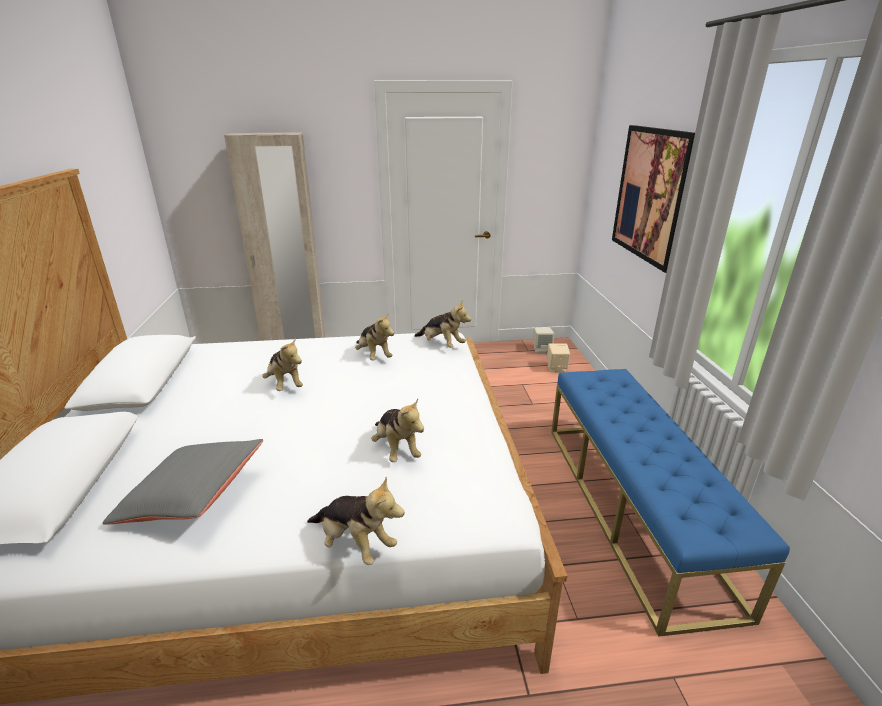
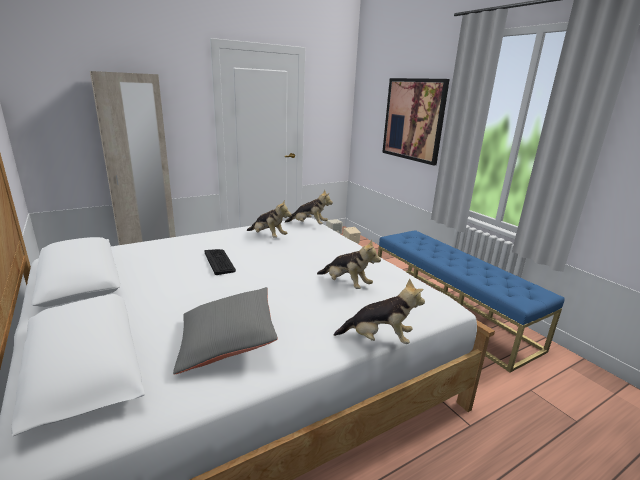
camera: 25 degrees left, 5 degrees down
(285, 384) = (219, 262): plush toy -> keyboard

